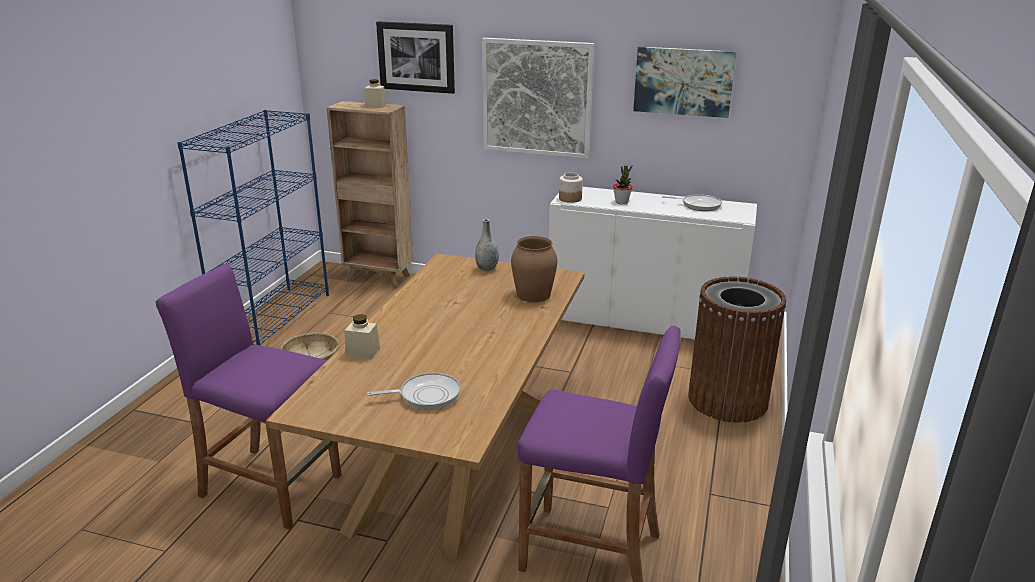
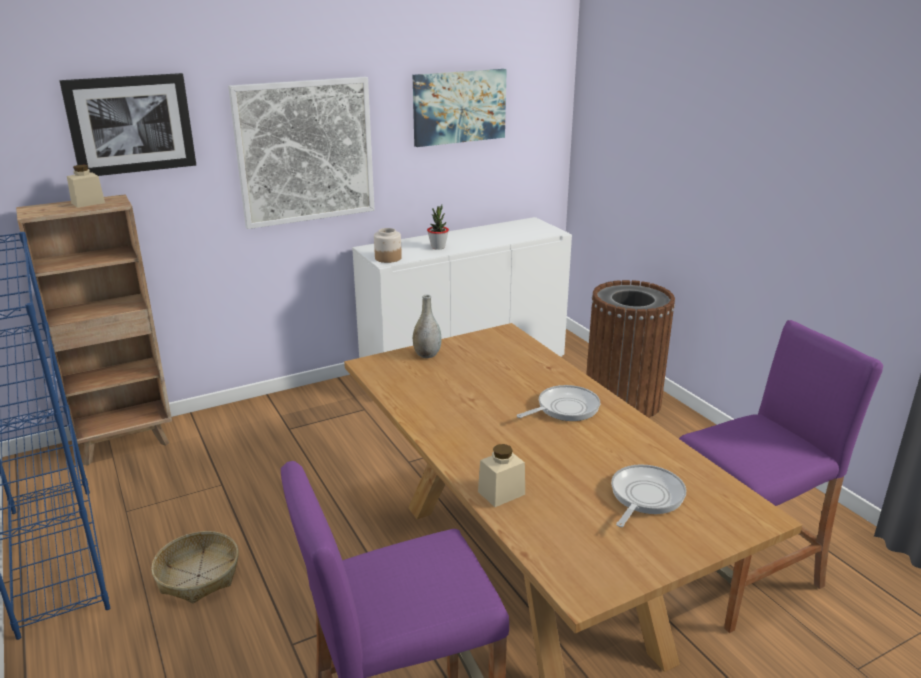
camera: 45 degrees left, 0 degrees up
(534, 294) = (519, 360): brown vase -> none
(698, 205) = (500, 231): frying pan -> frying pan (564, 408)

